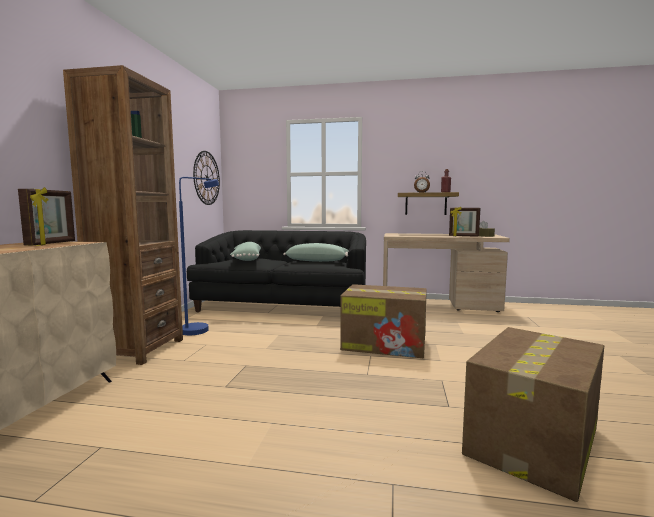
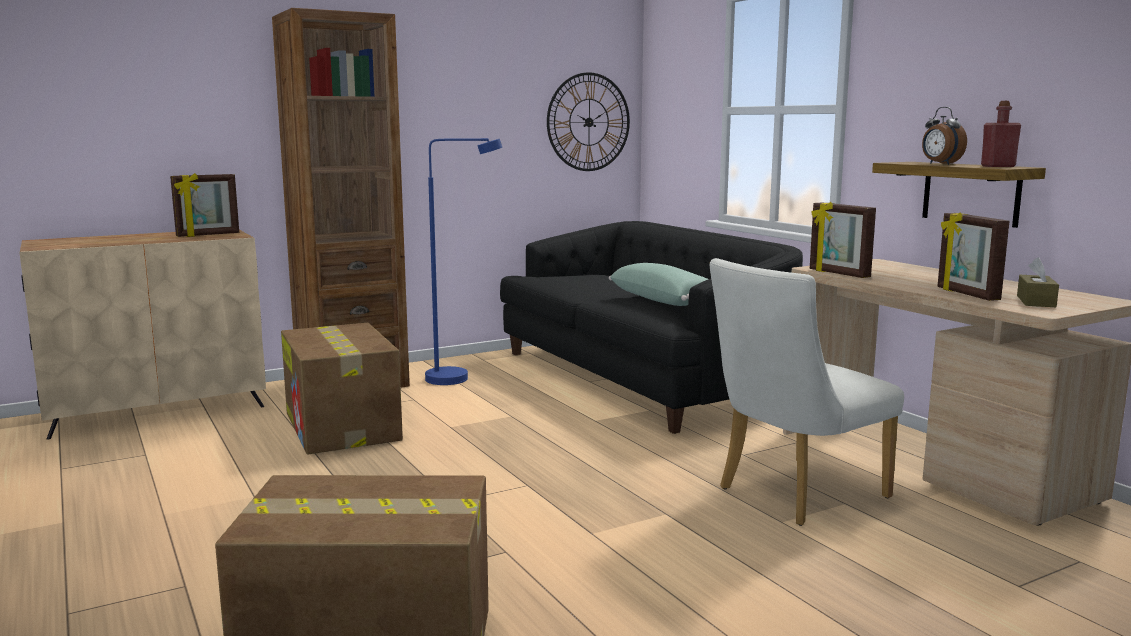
camera: 50 degrees right, 5 degrees up
(246, 259) = (587, 278): green pillow -> none
(385, 344) = (594, 481): cardboard box -> cardboard box (343, 427)
(407, 236) = (838, 274): none -> picture frame
(442, 325) = (793, 495): none -> white chair

